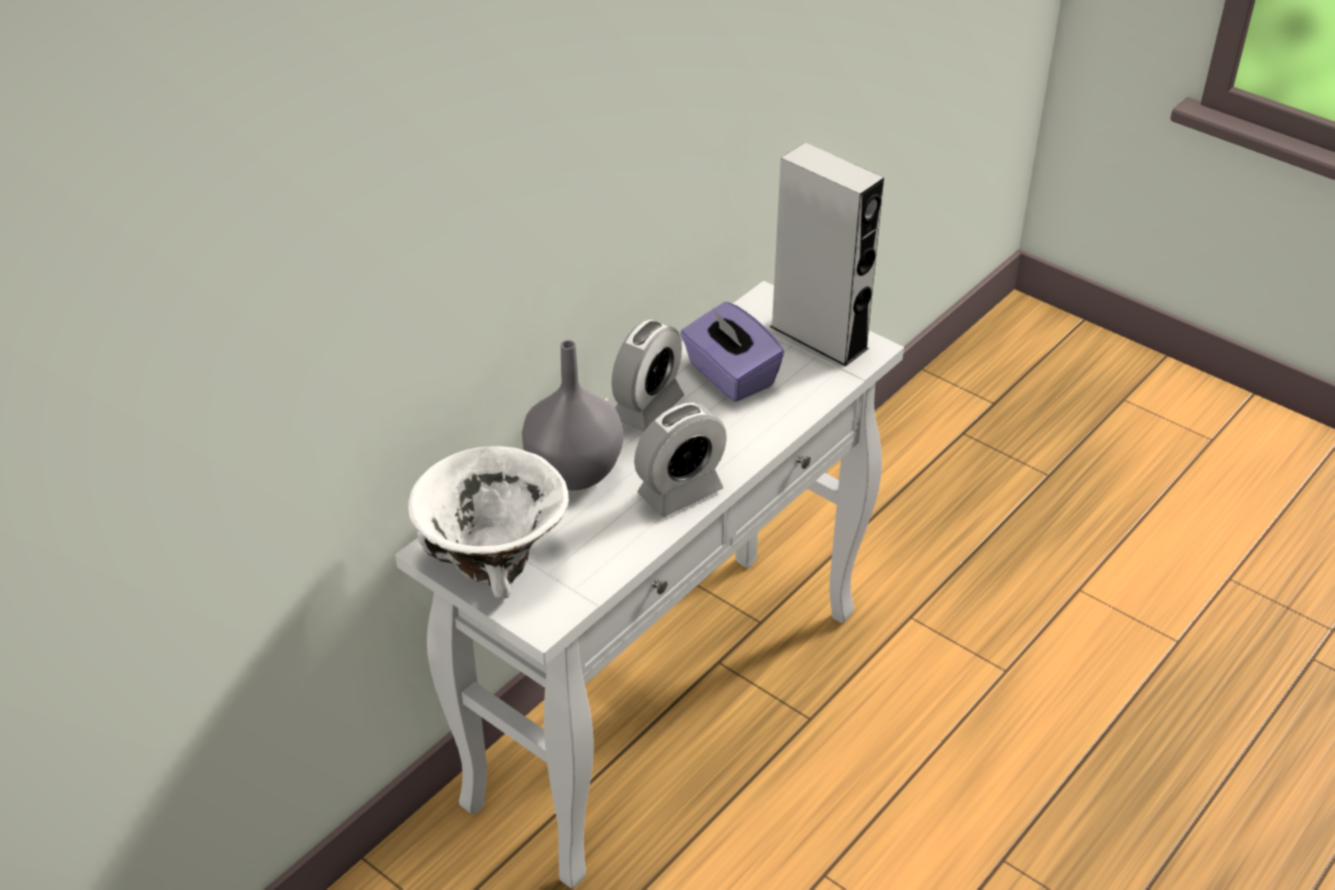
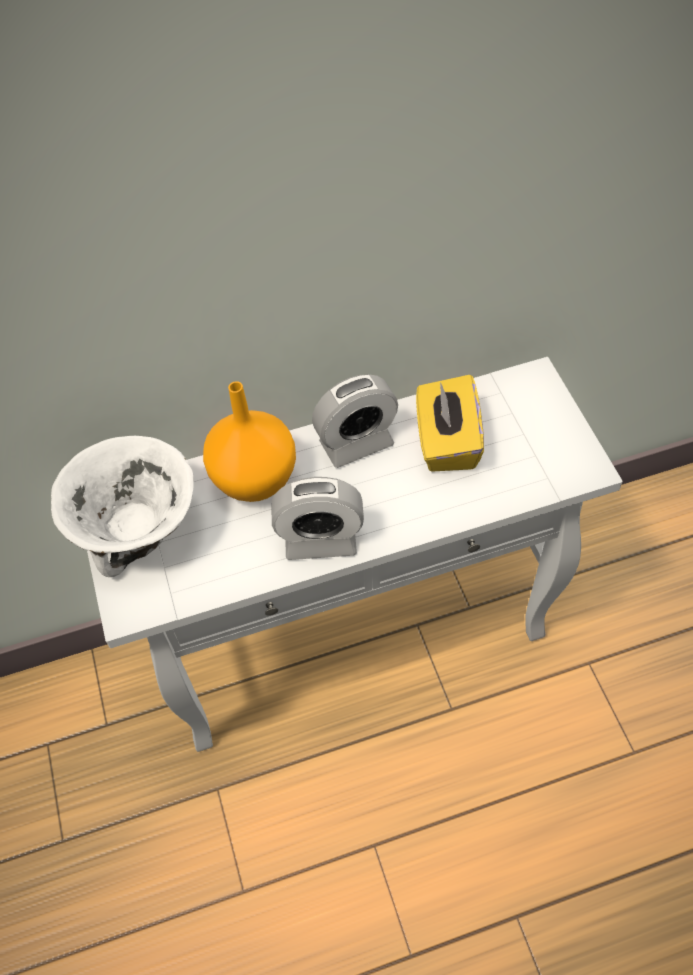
camera: 35 degrees right, 15 degrees up
(574, 471) = (256, 478): grey vase -> orange vase
(729, 376) = (446, 442): purple tissue box -> yellow tissue box
(819, 337) = (552, 437): grey speaker -> none

